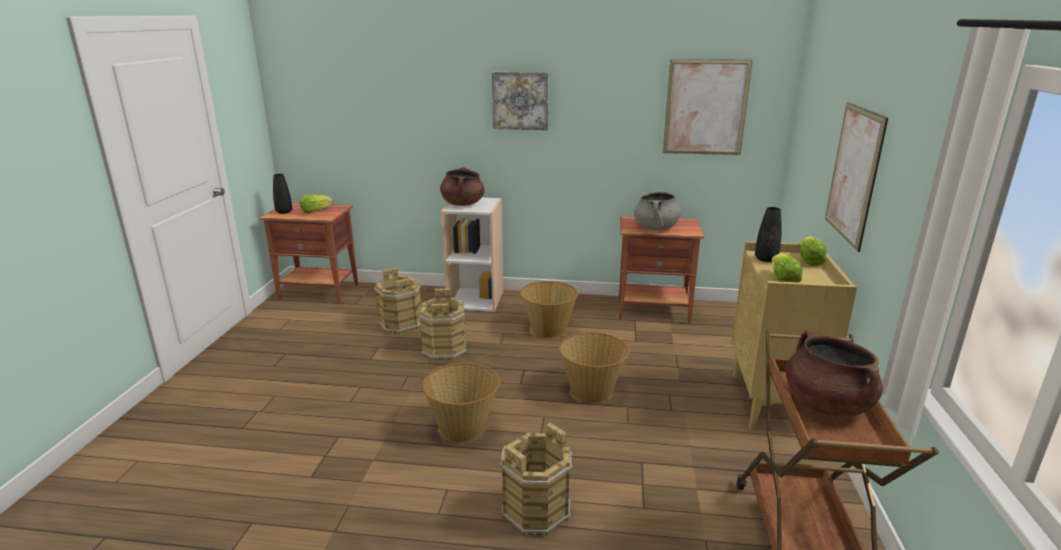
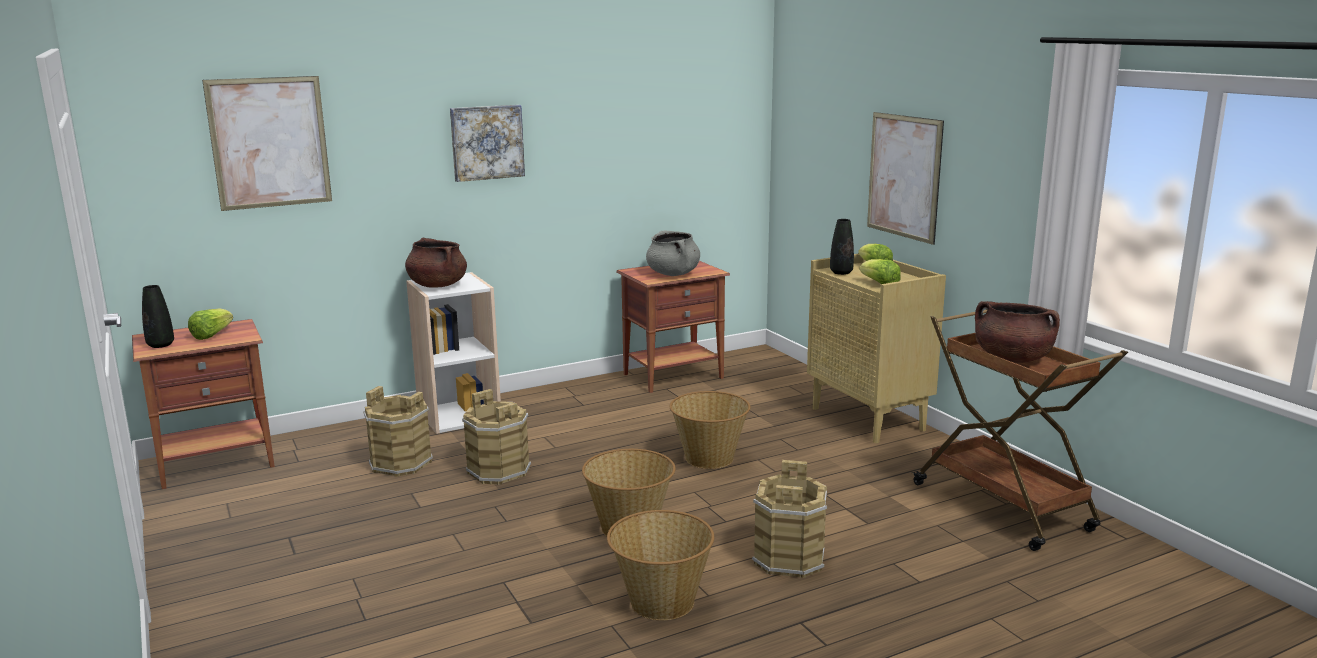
camera: 35 degrees left, 5 degrees down
(548, 329) = (589, 420): basket -> basket (661, 601)
(706, 107) = (690, 133): picture -> picture (269, 143)

